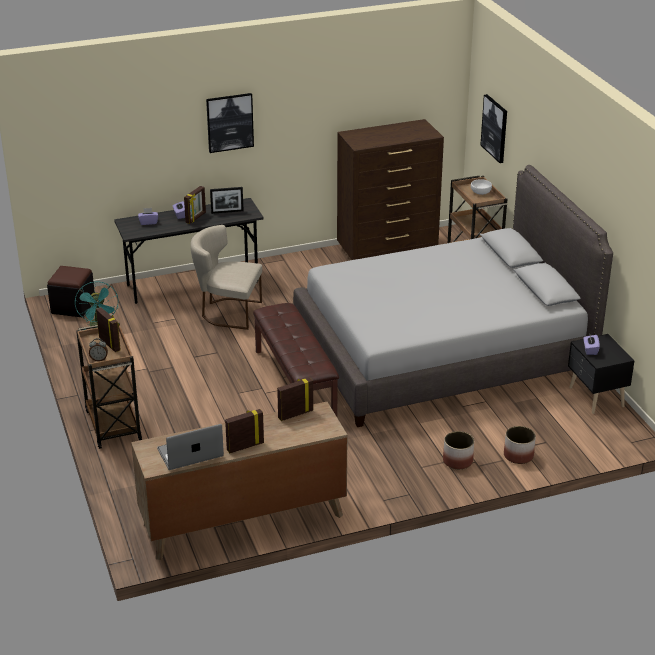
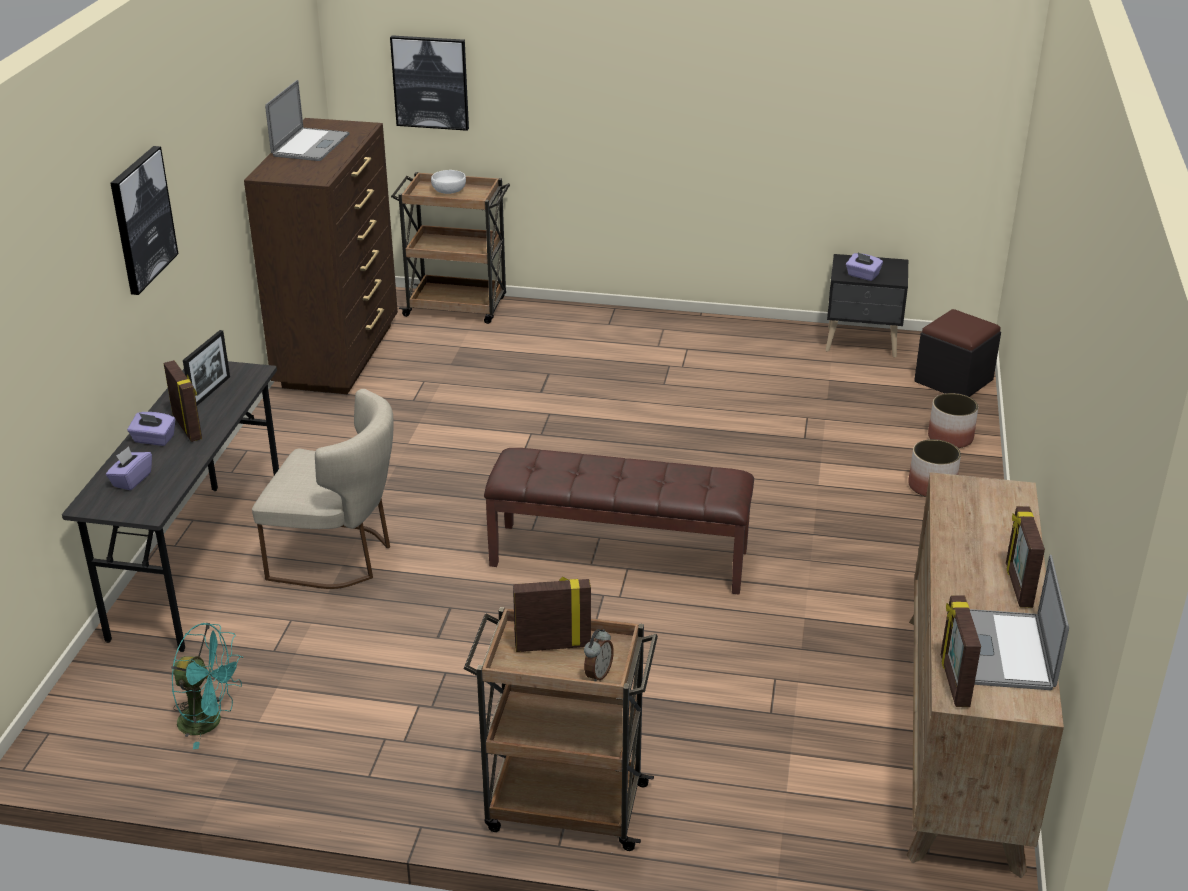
camera: 60 degrees left, 0 degrees up
(73, 307) = (93, 737): black ottoman -> black ottoman (953, 381)
(227, 312) = (339, 557): beige chair -> beige chair turned 120 degrees counterclockwise
(295, 414) = (949, 510): picture frame -> picture frame (953, 681)
(394, 131) = (310, 145): none -> laptop
(442, 353) = (662, 408): grey bed -> none

